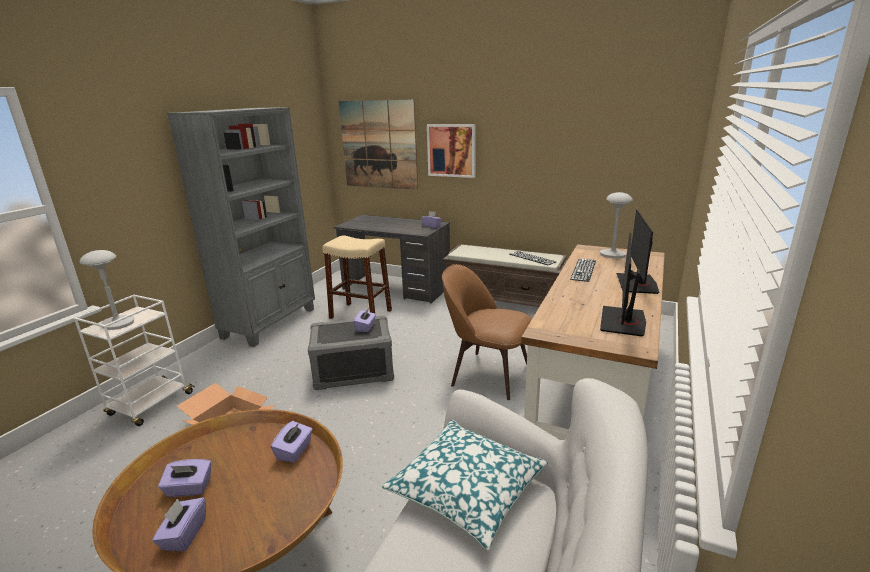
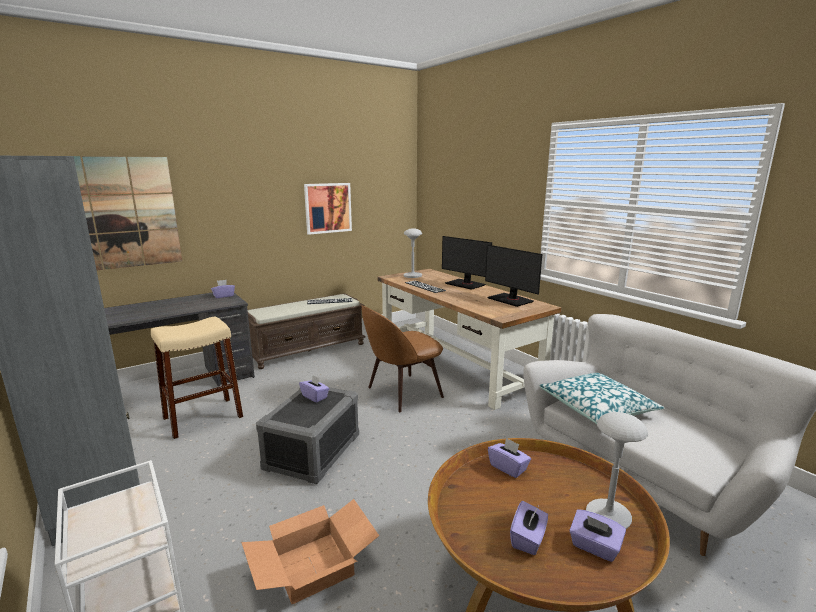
camera: 60 degrees left, 5 degrees down
(117, 323) = (116, 532): grey table lamp -> grey table lamp (608, 517)
(451, 150) = (221, 212): picture -> picture (328, 208)

